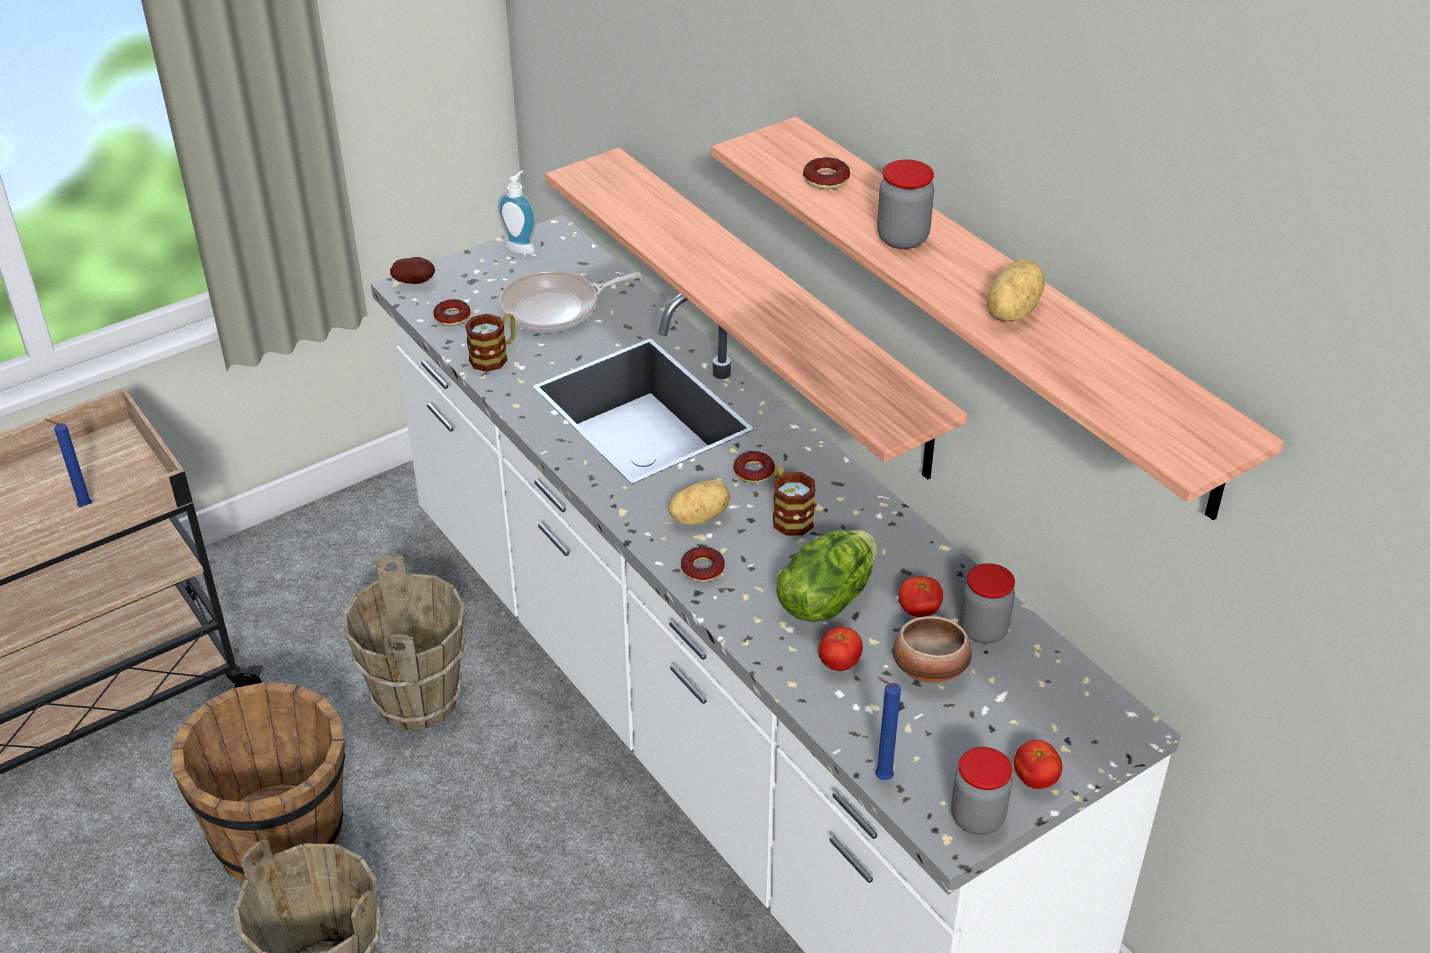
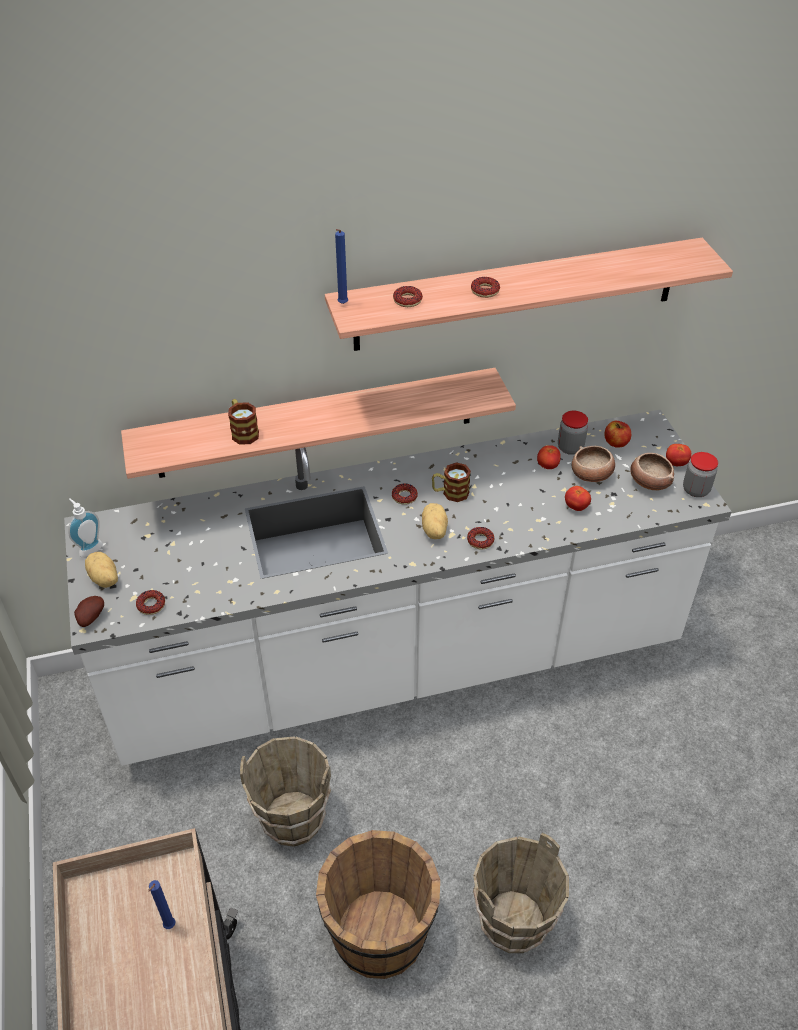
camera: 70 degrees left, 5 degrees up
(495, 356) = (214, 591): mug -> mug (243, 431)
(555, 309) = (179, 547): frying pan -> none
(825, 598) = (525, 498): lettuce -> none
(880, 778) = (661, 515): blue candle -> blue candle (342, 305)
(902, 238) = (485, 291): jar -> donut
(958, 748) = (649, 482): none -> bowl
(1010, 311) = (571, 277): potato -> potato (103, 579)
(1037, 687) = (616, 442): none -> apple

